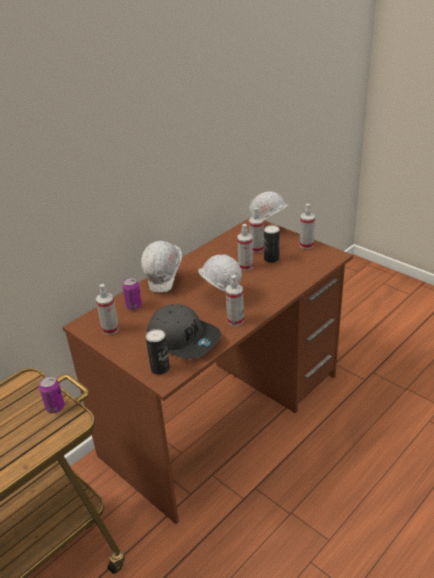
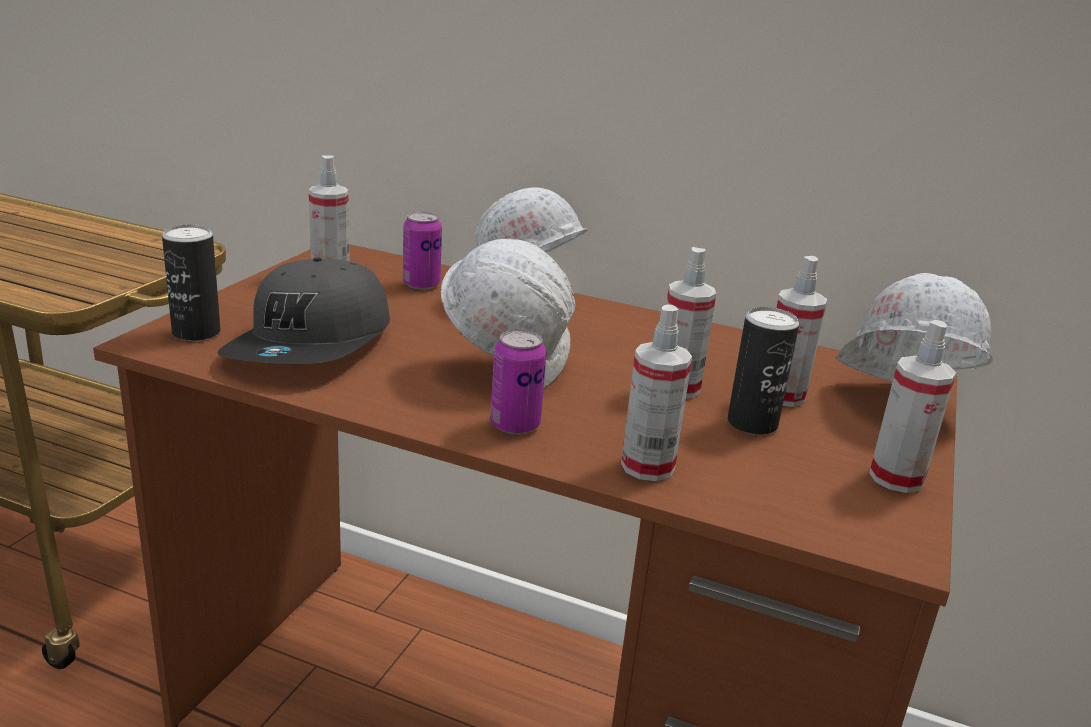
camera: 65 degrees right, 10 degrees down
(55, 407) = (111, 281): can -> can (515, 425)
(235, 320) = (408, 398): spray bottle -> spray bottle (647, 466)

